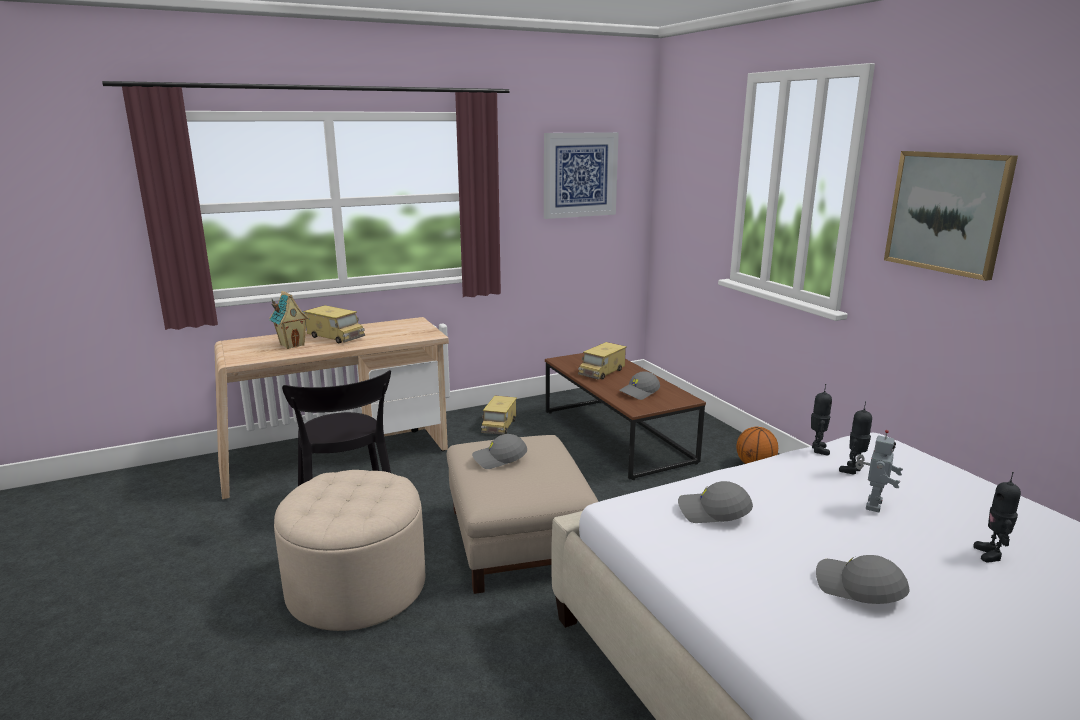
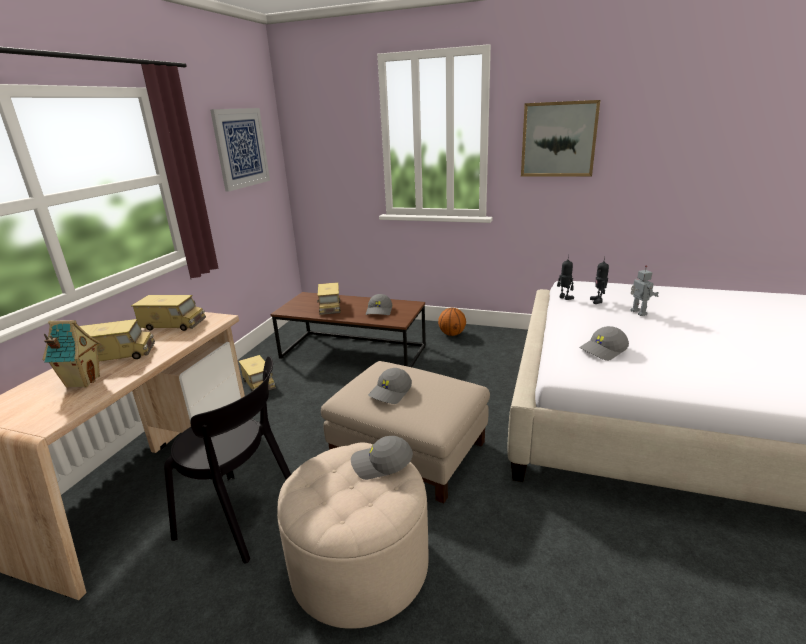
camera: 45 degrees left, 5 degrees up
(400, 329) = (173, 324): none -> toy truck
(858, 589) = (714, 352): grey cap -> grey cap (381, 464)
(991, 554) = (706, 313): toy robot -> none

